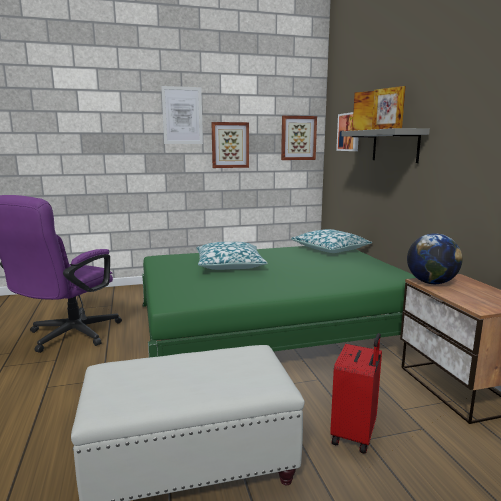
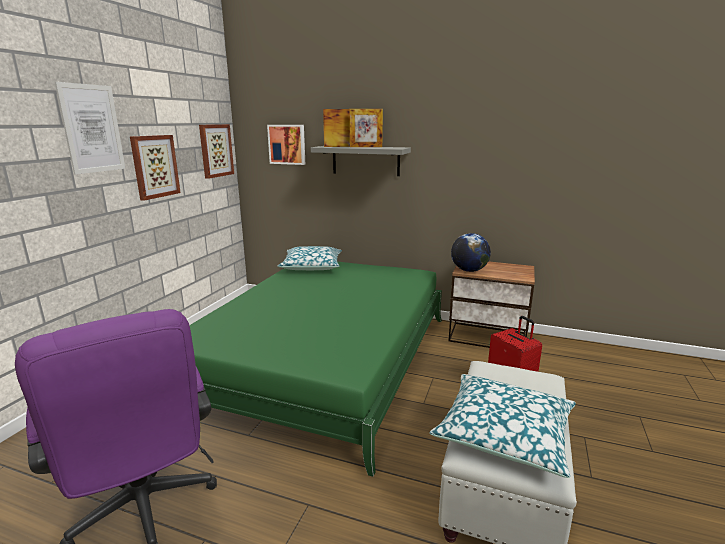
camera: 55 degrees left, 5 degrees up
(229, 265) = (286, 314): pillow -> pillow (504, 433)

